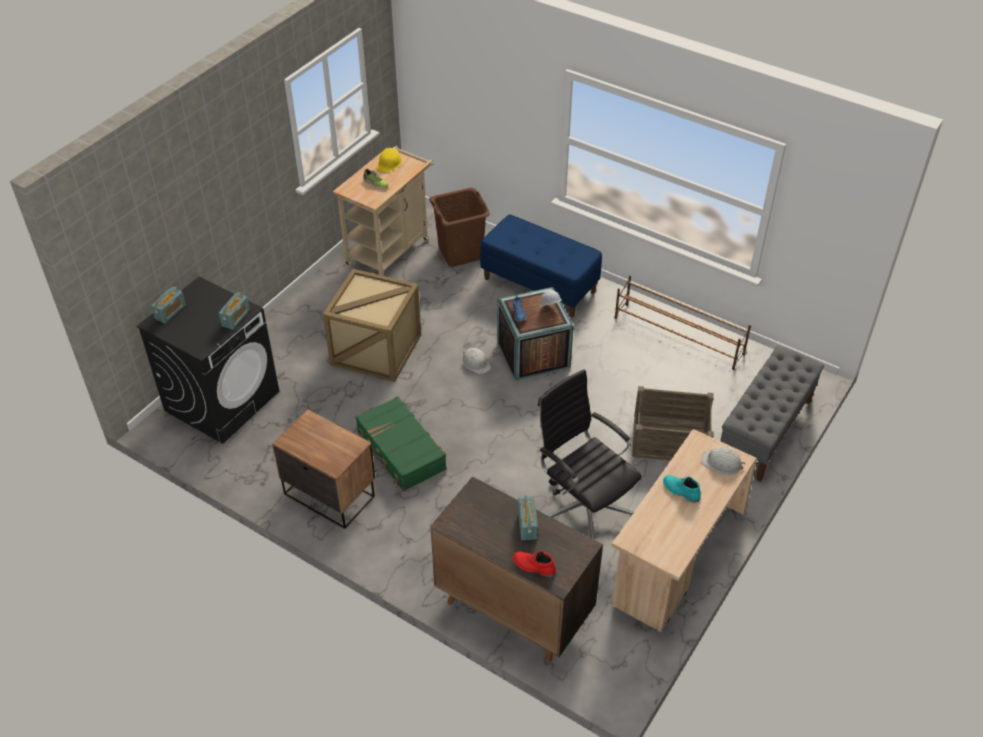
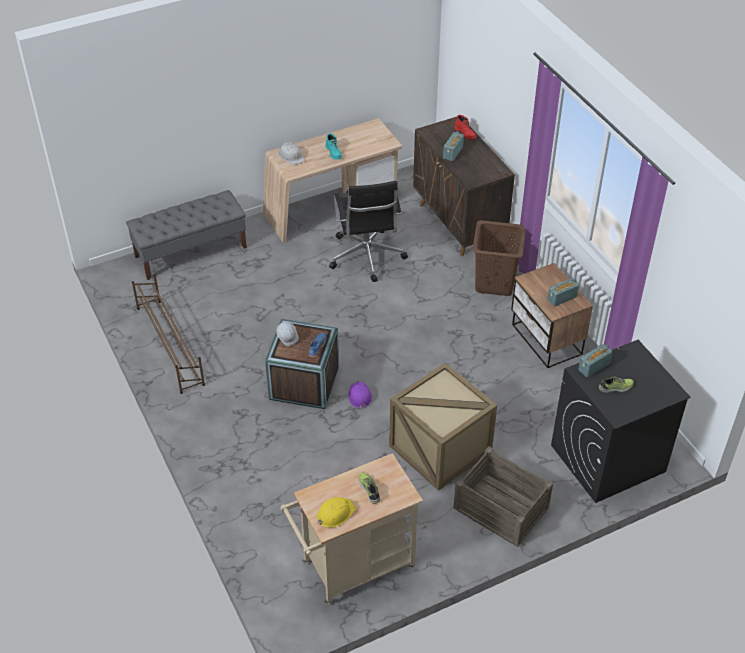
camera: 150 degrees left, 0 degrees up
(170, 312) = (654, 398): radio -> radio (562, 298)
(208, 308) = (616, 387): none -> shoe
(400, 451) = (472, 349): green suitcase -> none
(461, 253) = (282, 526): brown laundry basket -> brown laundry basket (494, 282)
(476, 363) = (359, 396): white hard hat -> purple hard hat
(540, 285) = (237, 449): blue bench -> none
(670, 437) = (261, 275): crate -> crate (501, 508)

